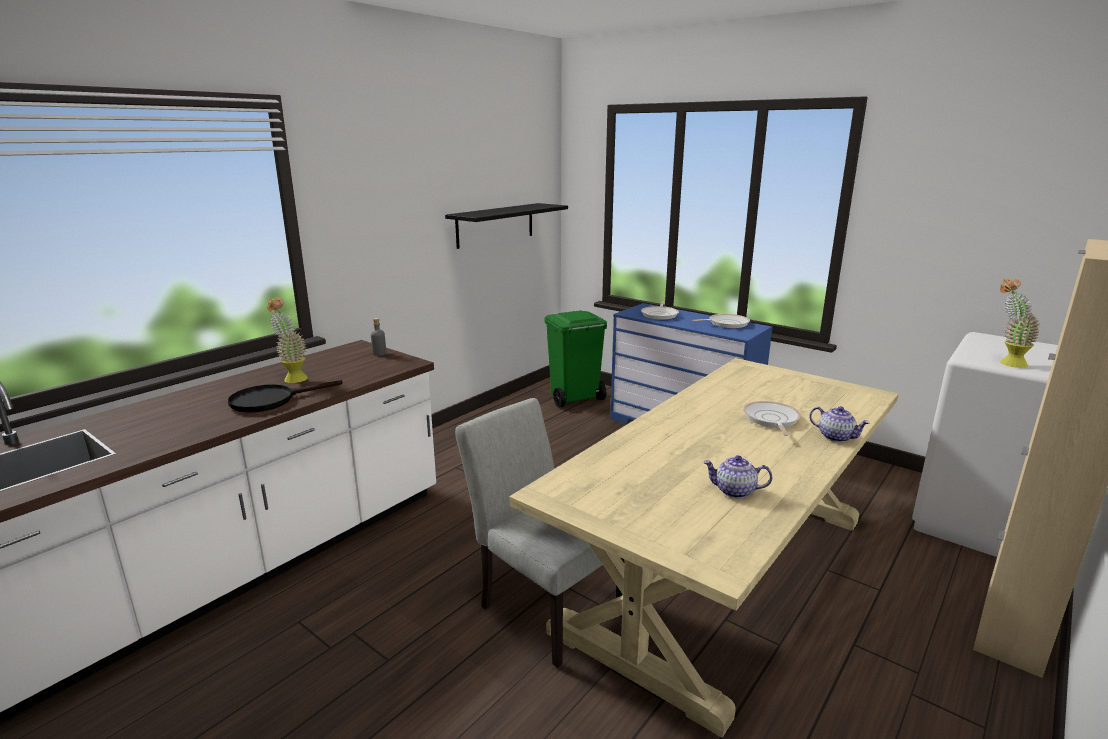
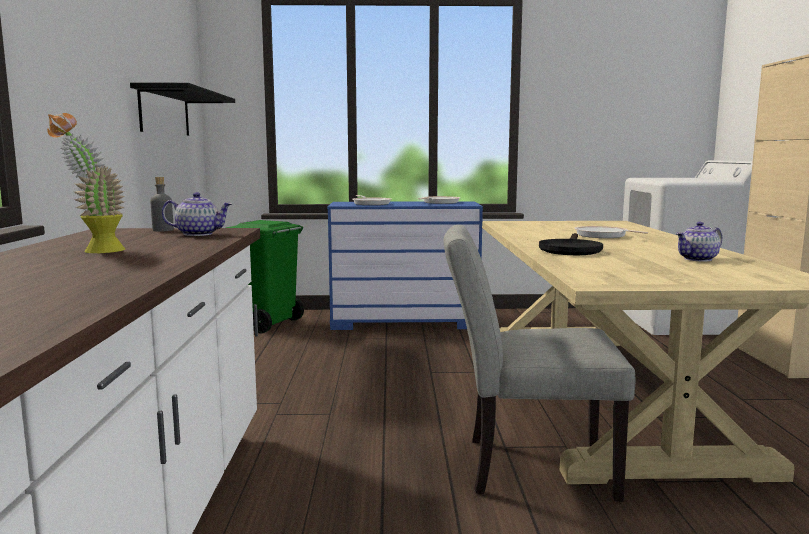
camera: 40 degrees left, 10 degrees down
(271, 400) = (130, 263): black frying pan -> black frying pan (570, 249)
(836, 437) = (661, 235): teapot -> teapot (199, 234)
(1006, 362) = (691, 180): potted plant -> none

